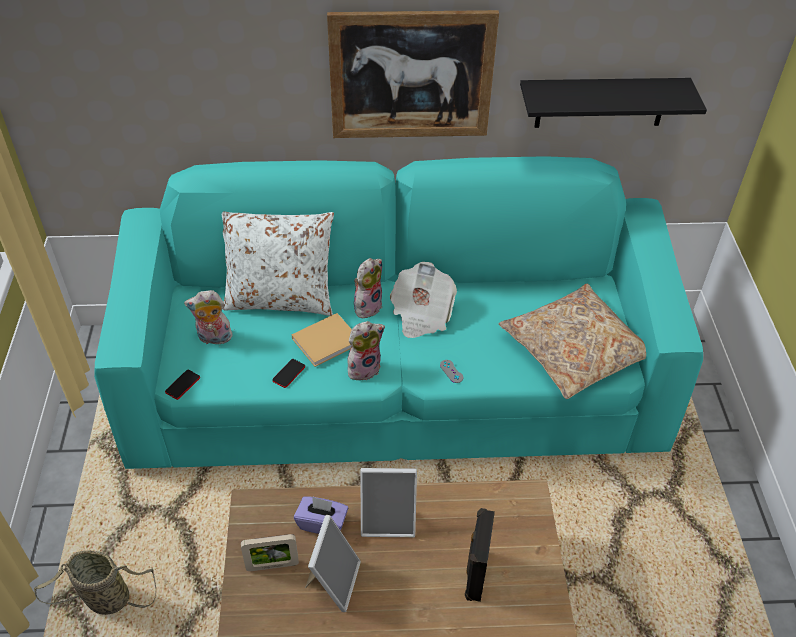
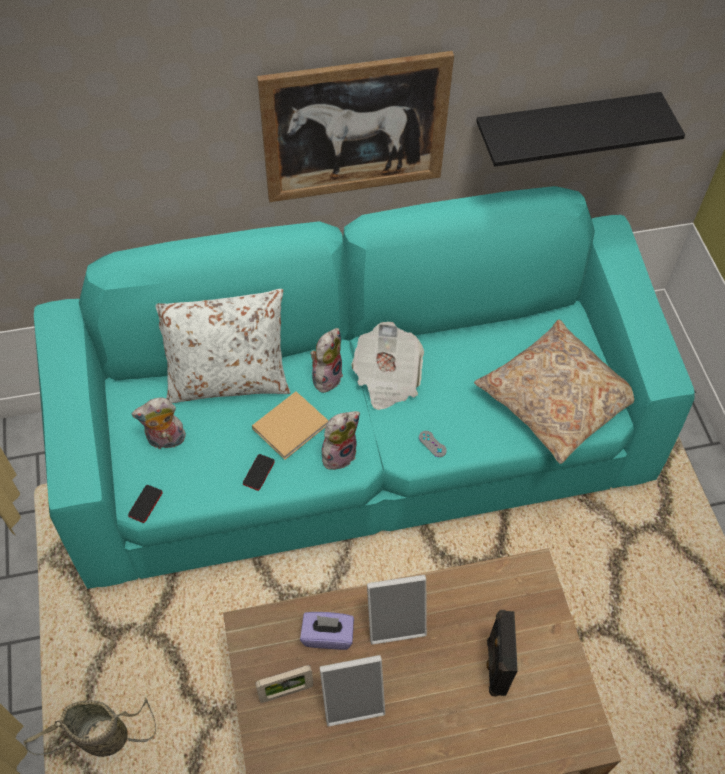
camera: 10 degrees left, 10 degrees up
(333, 581) = (352, 699): picture frame -> picture frame turned 75 degrees clockwise

